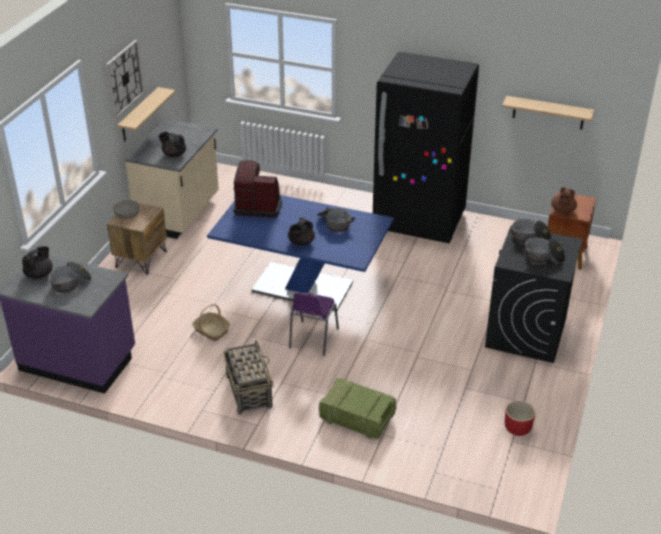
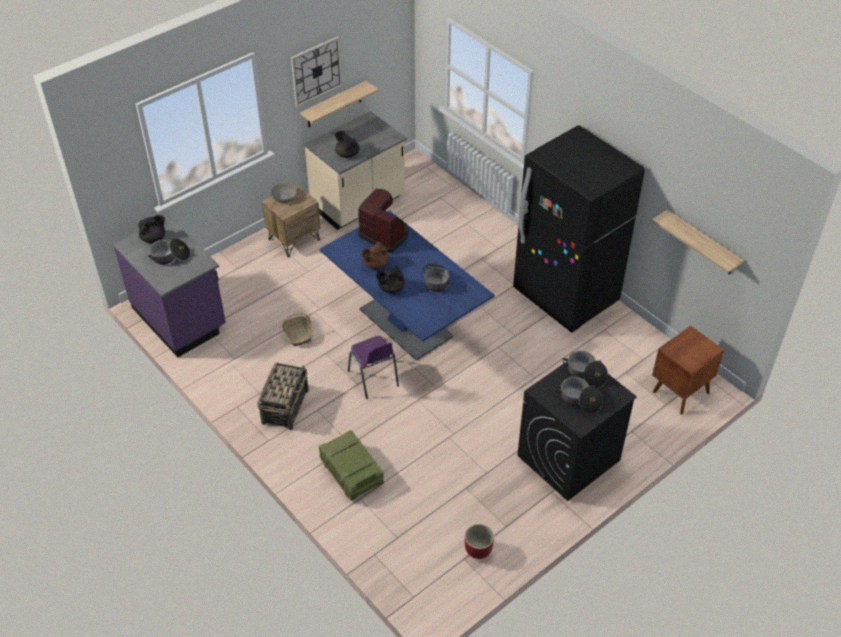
camera: 30 degrees right, 10 degrees up
(312, 339) = (374, 379): purple chair -> purple chair turned 75 degrees counterclockwise
(562, 211) = (675, 350): brown teapot -> brown teapot (375, 264)

